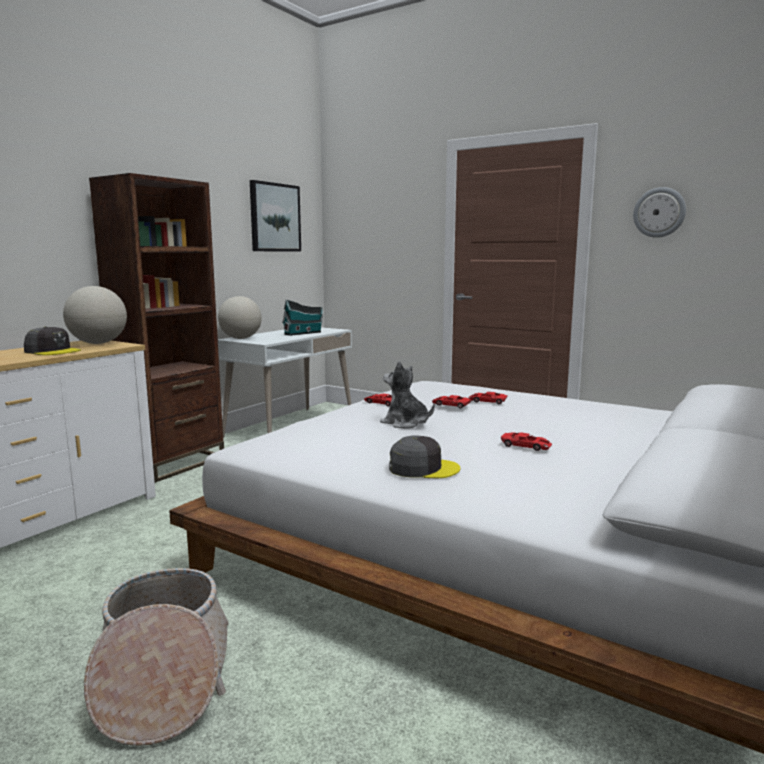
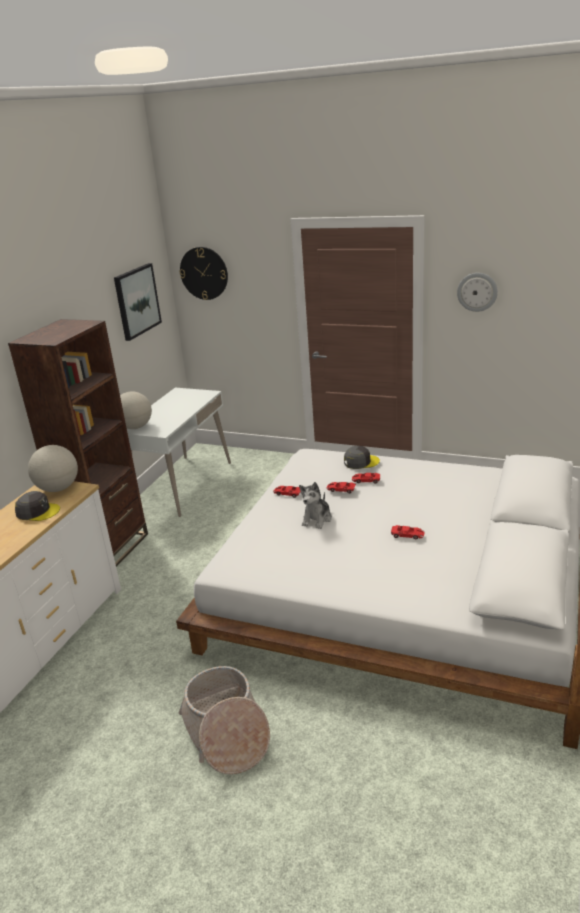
camera: 10 degrees left, 15 degrees up
(304, 333) = (184, 406): toy house -> none
(354, 208) = (204, 273): none -> wall clock
(405, 423) = (317, 519): plush toy -> plush toy turned 90 degrees counterclockwise
(423, 468) = (350, 573): grey cap -> grey cap (361, 462)

